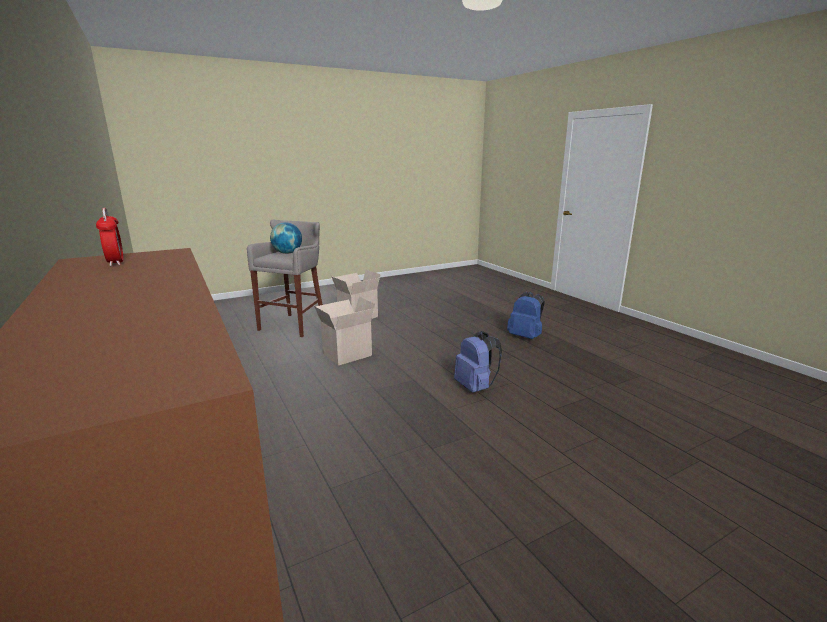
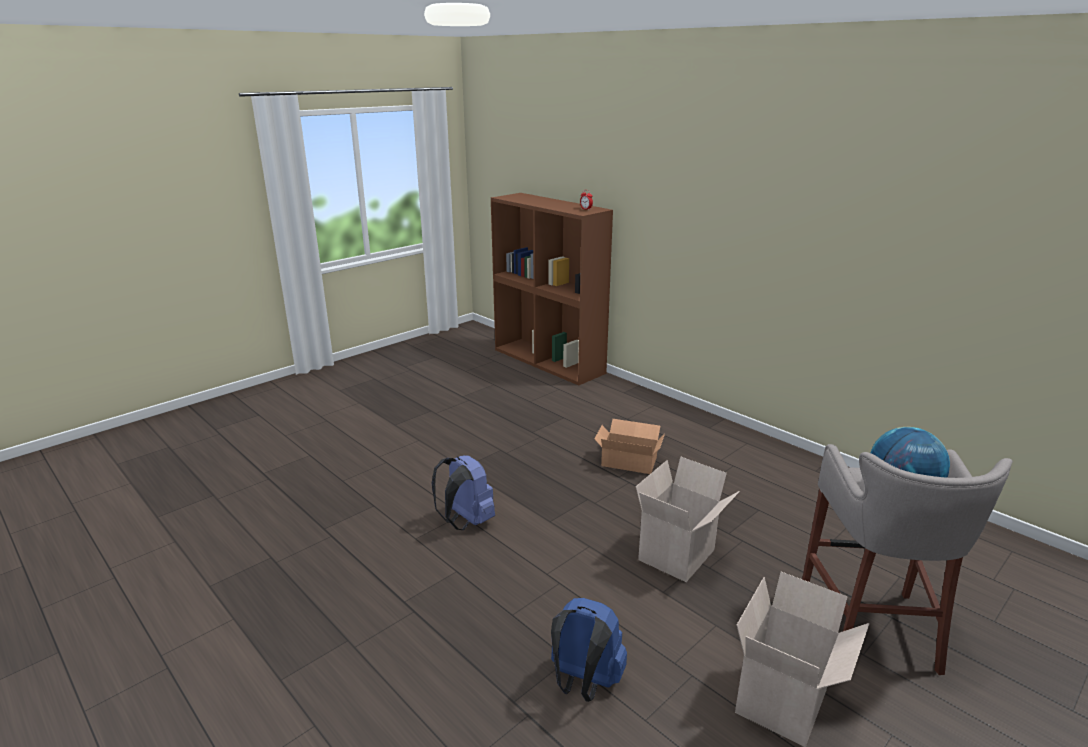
camera: 165 degrees right, 5 degrees up
(312, 416) = (628, 460): none -> cardboard box
(525, 337) = (362, 679): blue backpack -> blue backpack (584, 683)

